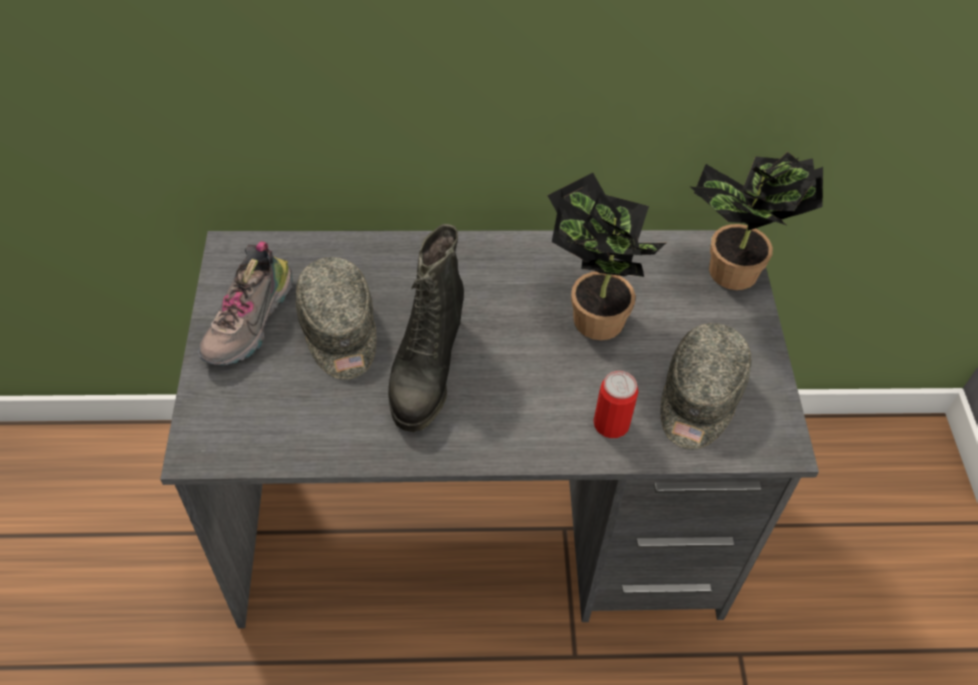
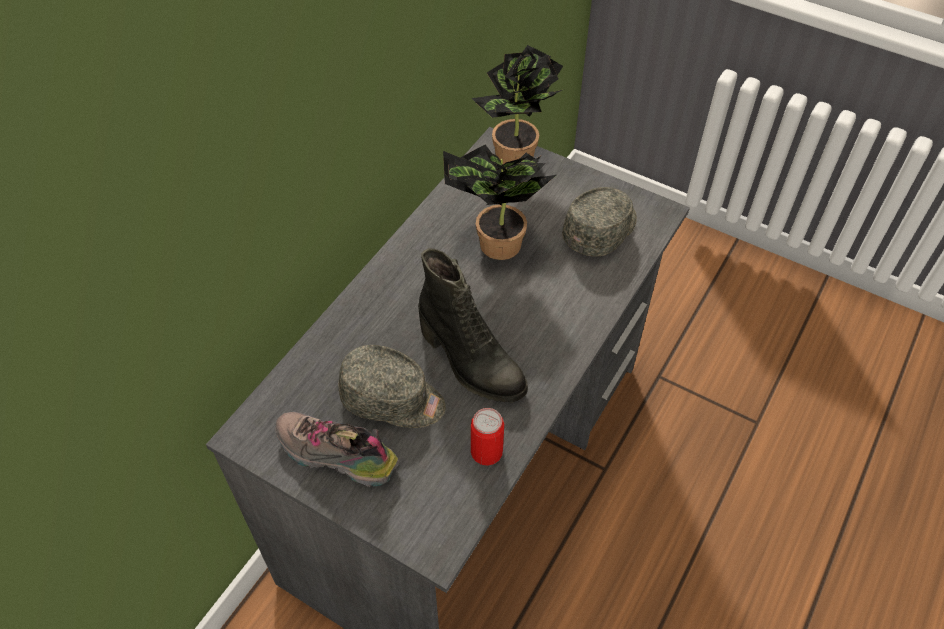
camera: 55 degrees left, 0 degrees up
(250, 322) = (334, 456): shoe -> shoe turned 150 degrees clockwise
(611, 424) = (589, 284): can -> can (486, 452)
(699, 400) = (601, 230): grey cap -> grey cap turned 105 degrees counterclockwise

